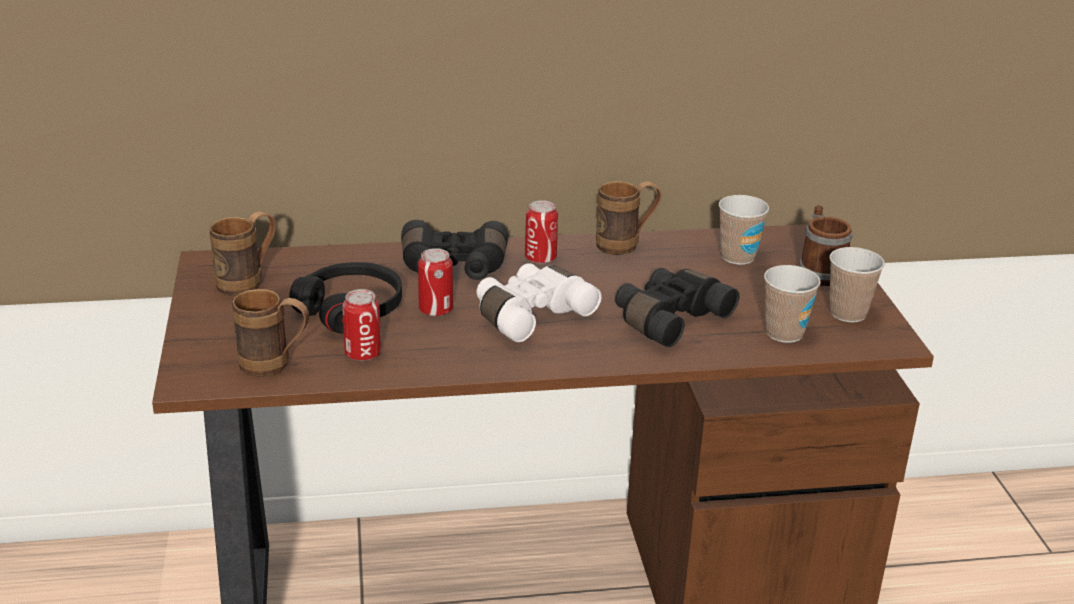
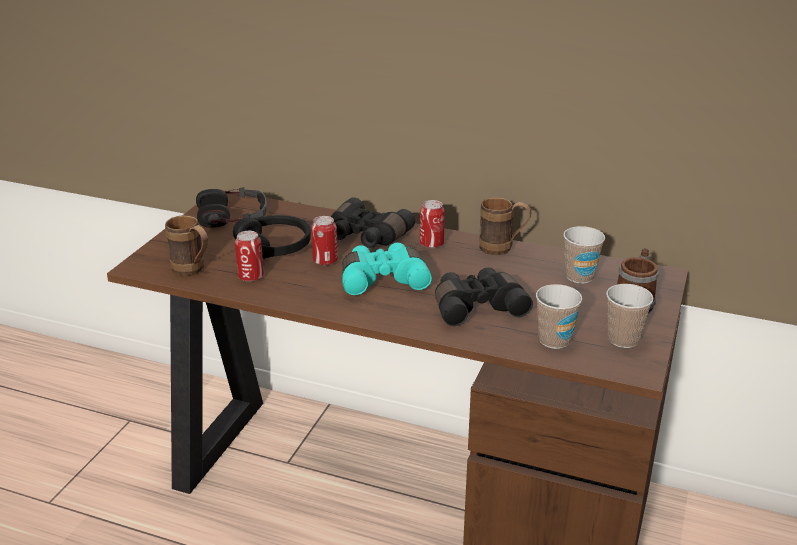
camera: 30 degrees right, 0 degrees up
(248, 282) = (233, 216): brown mug -> headphones
(530, 314) = (383, 279): white binoculars -> turquoise binoculars

